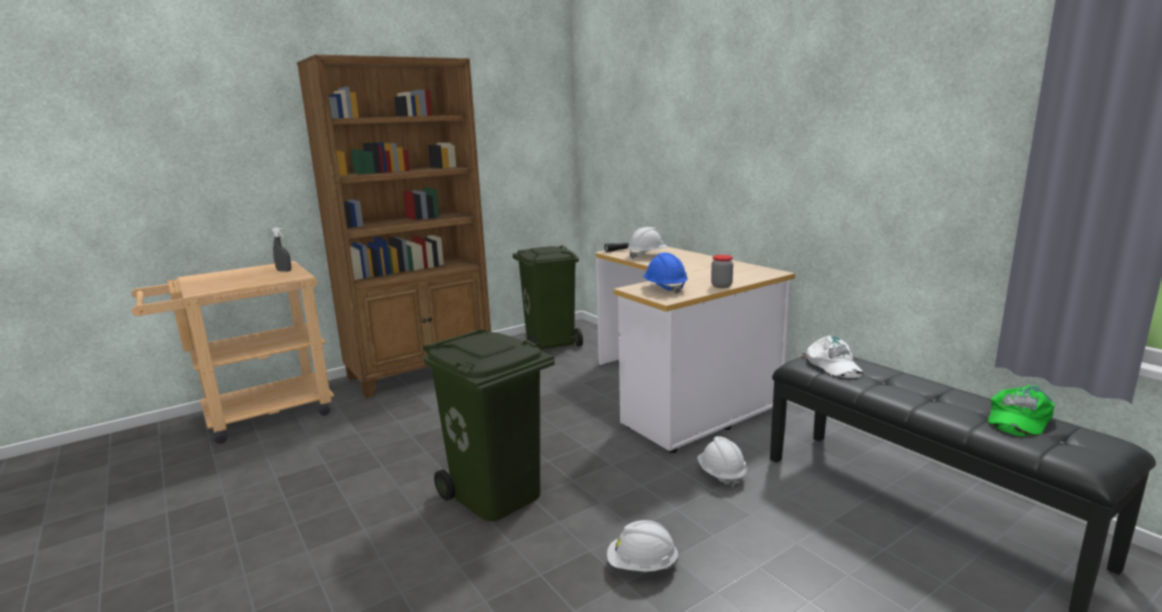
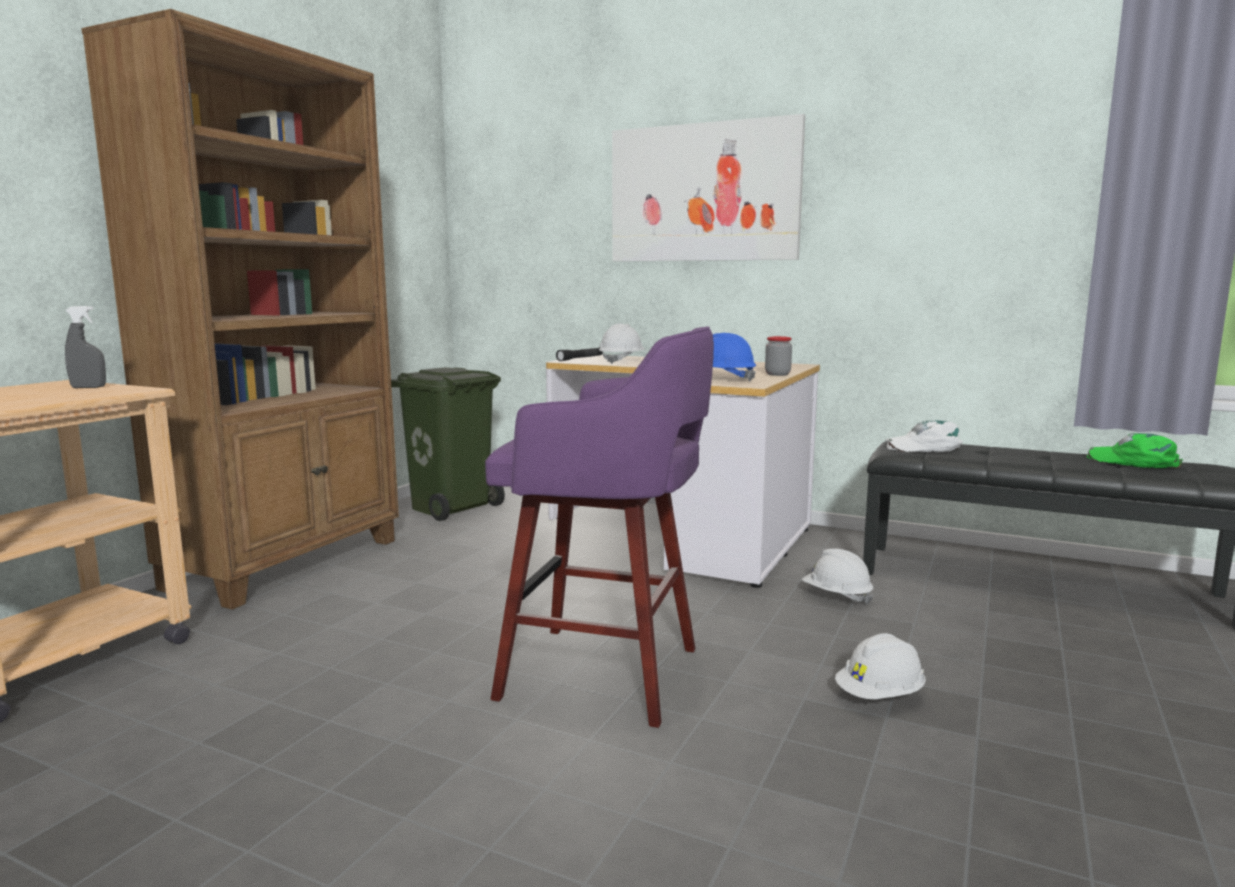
camera: 30 degrees left, 5 degrees down
(495, 494) = (607, 674): green trash can -> purple stool
(721, 121) = (704, 193): none -> picture
(832, 365) = (924, 447): white cap -> white cap turned 135 degrees clockwise
(1017, 418) = (1134, 462): green cap -> green cap turned 120 degrees clockwise

